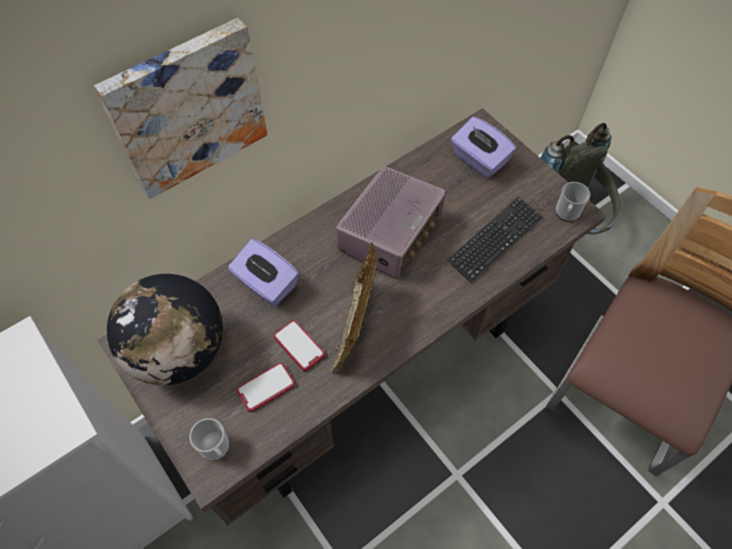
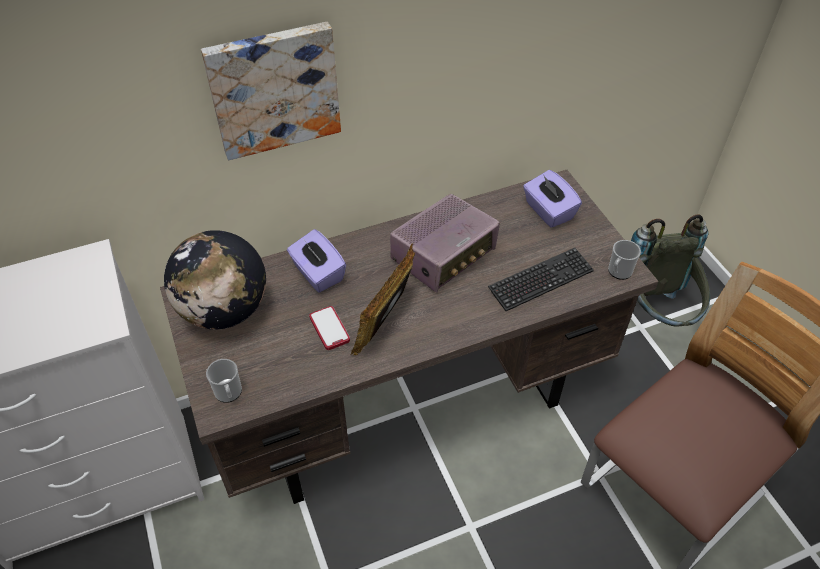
camera: 15 degrees right, 10 degrees down
(266, 388) = (289, 355): phone -> none

